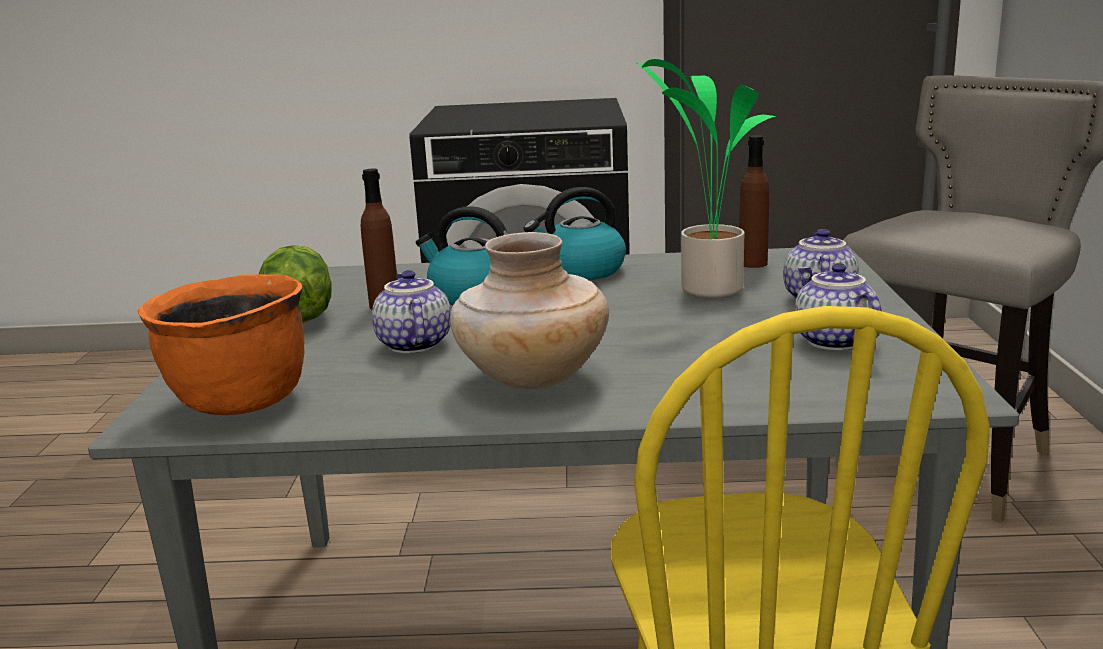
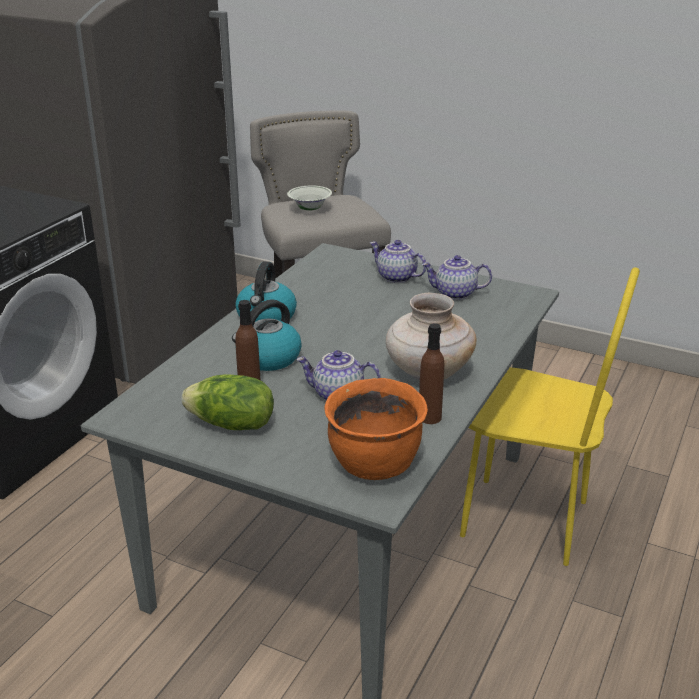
camera: 65 degrees left, 10 degrees up
(707, 289) = (347, 295): potted plant -> none
(753, 263) = (321, 272): brown bottle -> brown bottle (429, 417)
(948, 221) = (310, 209): none -> white bowl

